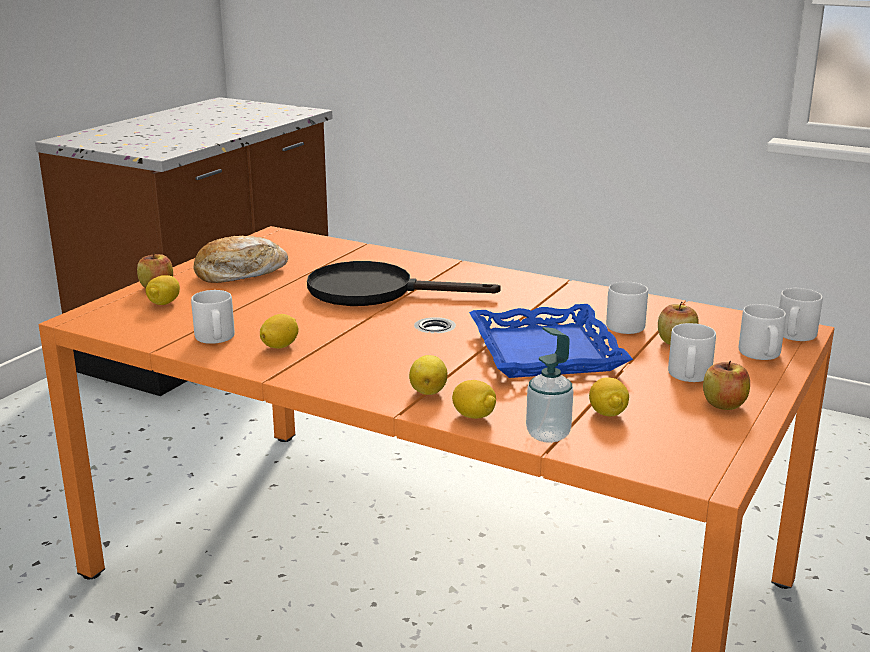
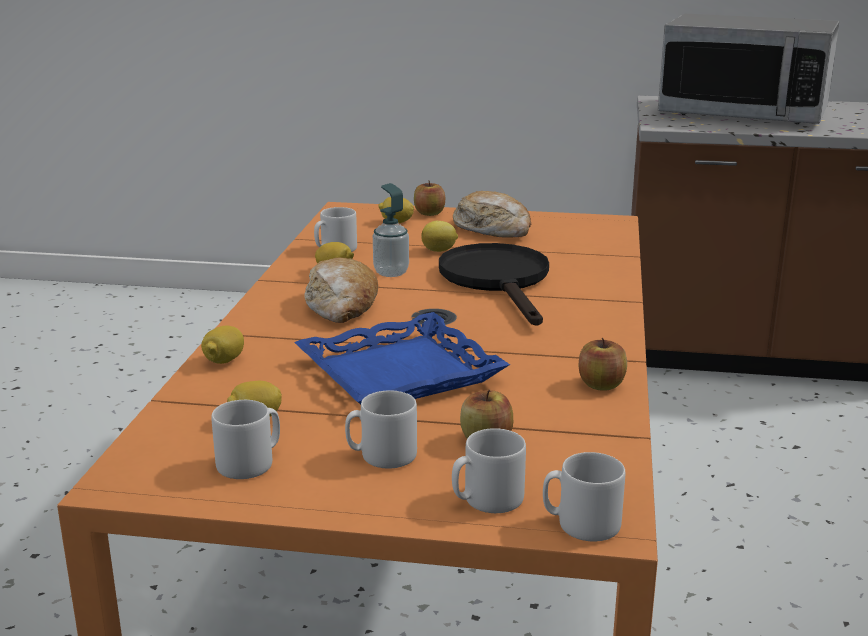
camera: 70 degrees right, 0 degrees up
(166, 131) = (743, 113): none -> microwave
(379, 354) = (342, 306): none -> bread
(429, 391) = (269, 336): lemon -> lemon (440, 250)
(548, 434) = (195, 396): soap dispenser -> soap dispenser (391, 272)
(622, 325) = (514, 404): grey mug -> grey mug (251, 463)
(724, 404) = (309, 482): apple -> apple (601, 385)

